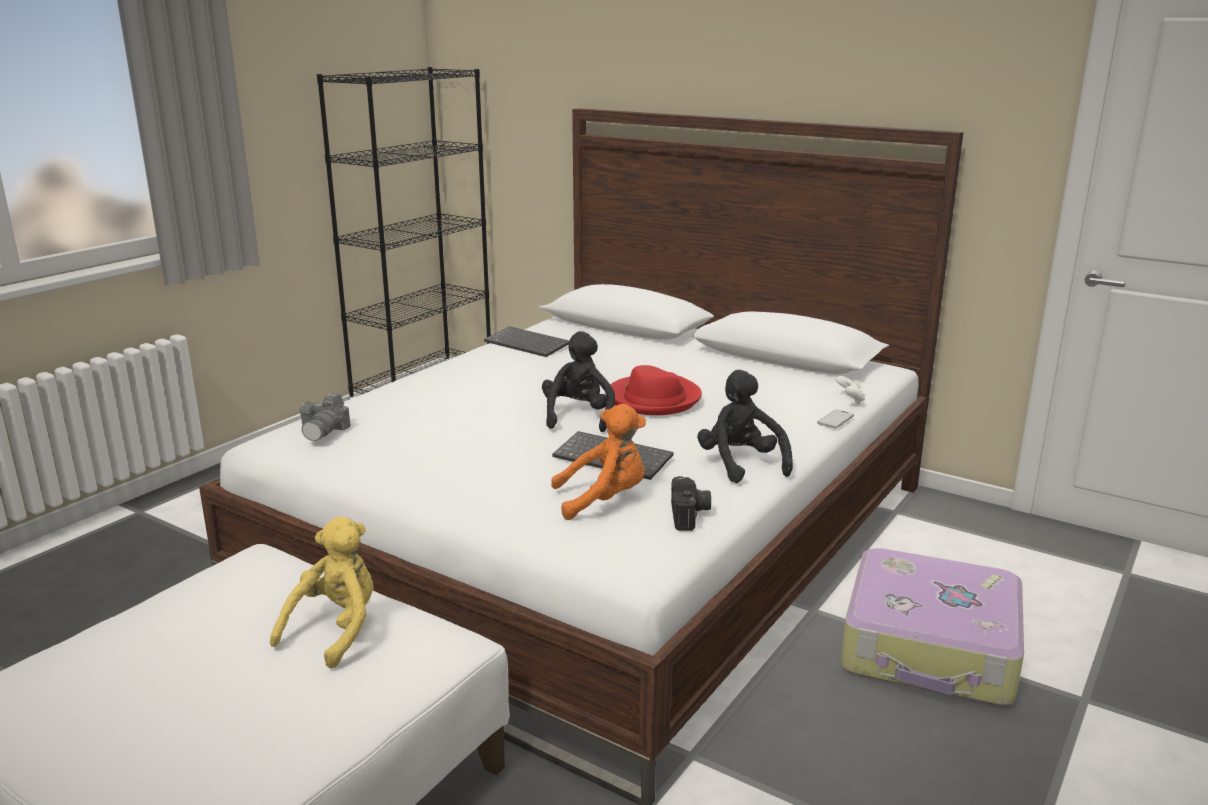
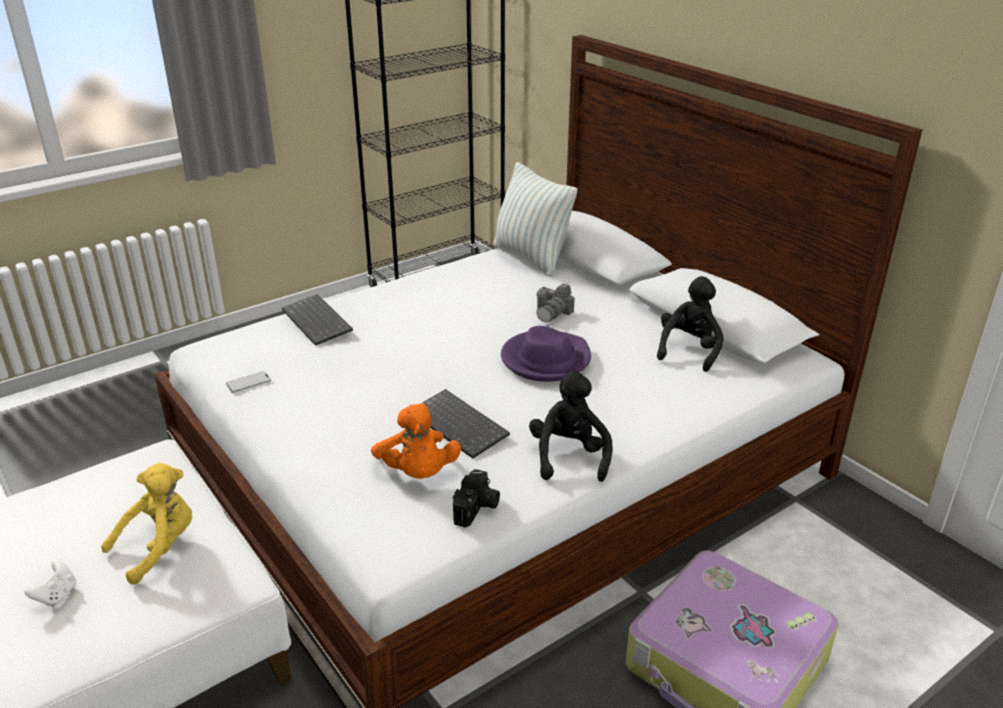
camera: 20 degrees right, 10 degrees up
(324, 431) = (249, 346): camera -> camera (553, 313)
(529, 344) = (485, 269): keyboard -> keyboard (318, 321)
(567, 331) = (531, 257): none -> pillow
(578, 417) = (466, 368): black plush toy -> black plush toy (689, 350)
(604, 500) = (417, 473): orange plush toy -> orange plush toy turned 60 degrees clockwise
(653, 399) = (545, 359): red hat -> purple hat
(835, 420) = (701, 419): phone -> phone (248, 383)
(850, 400) = (735, 396): white game controller -> white game controller (57, 595)

